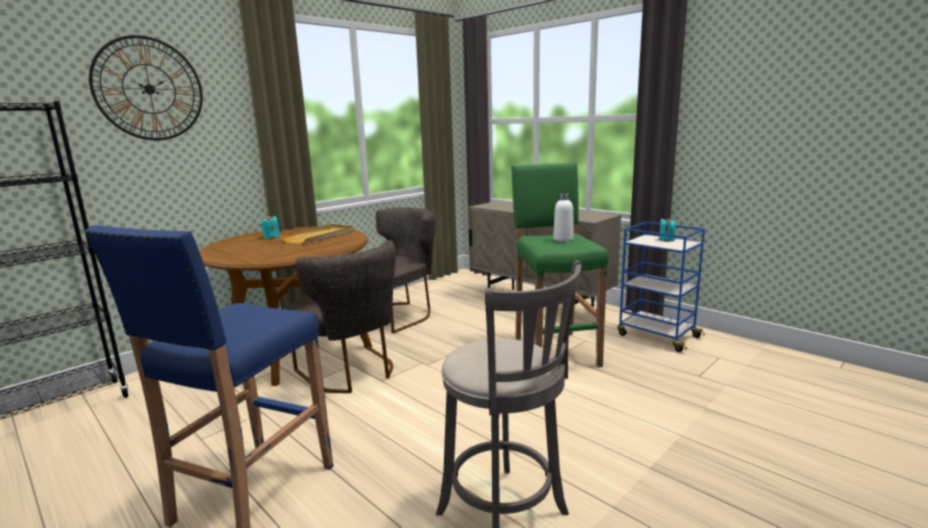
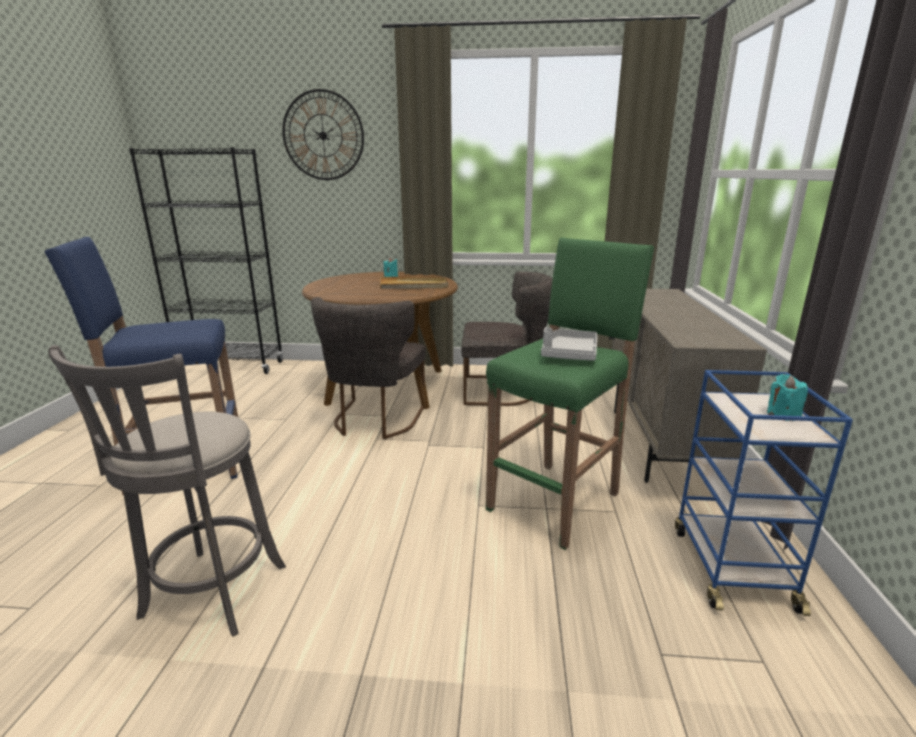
camera: 50 degrees right, 5 degrees up
(563, 239) = (569, 354): white bottle -> grey tray

